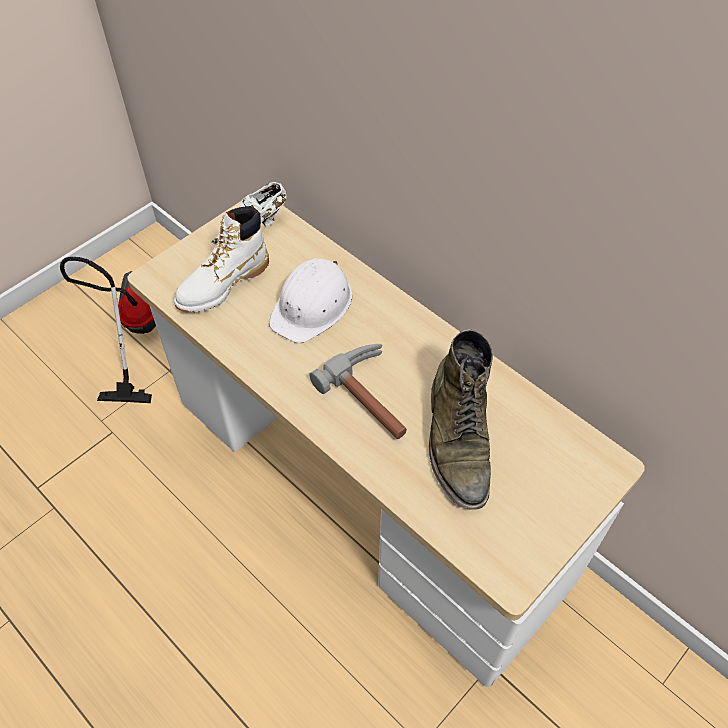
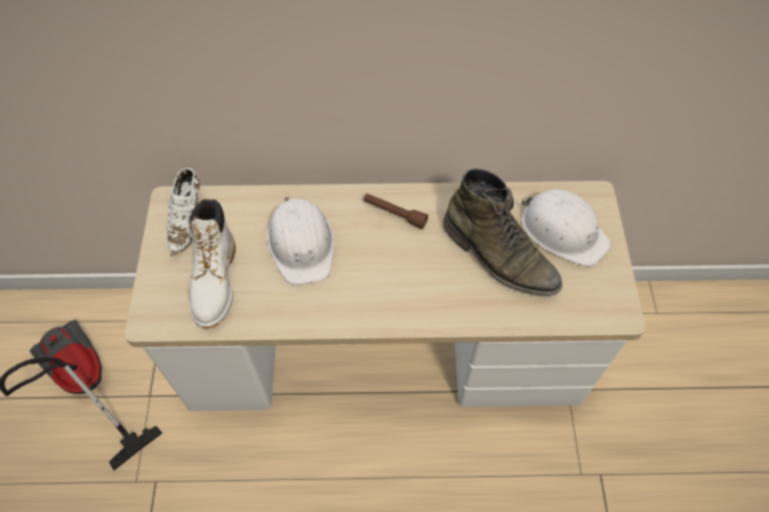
camera: 45 degrees left, 5 degrees up
(374, 397) = (417, 272): hammer -> none
(409, 339) = (394, 214): none -> brown flashlight
(543, 467) = (563, 230): none -> white hard hat

